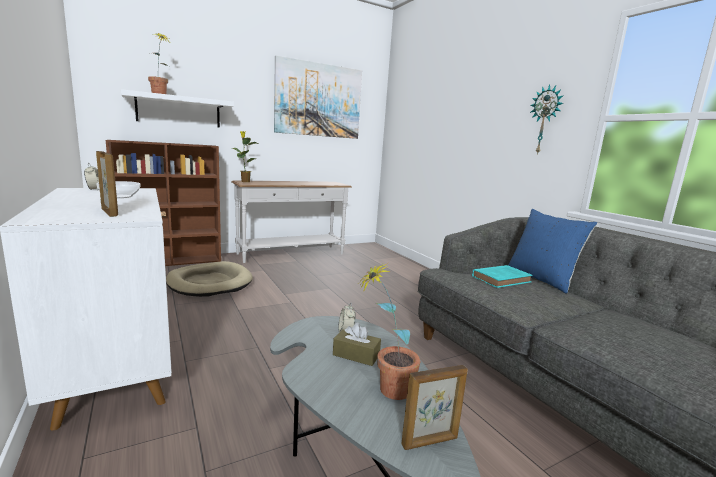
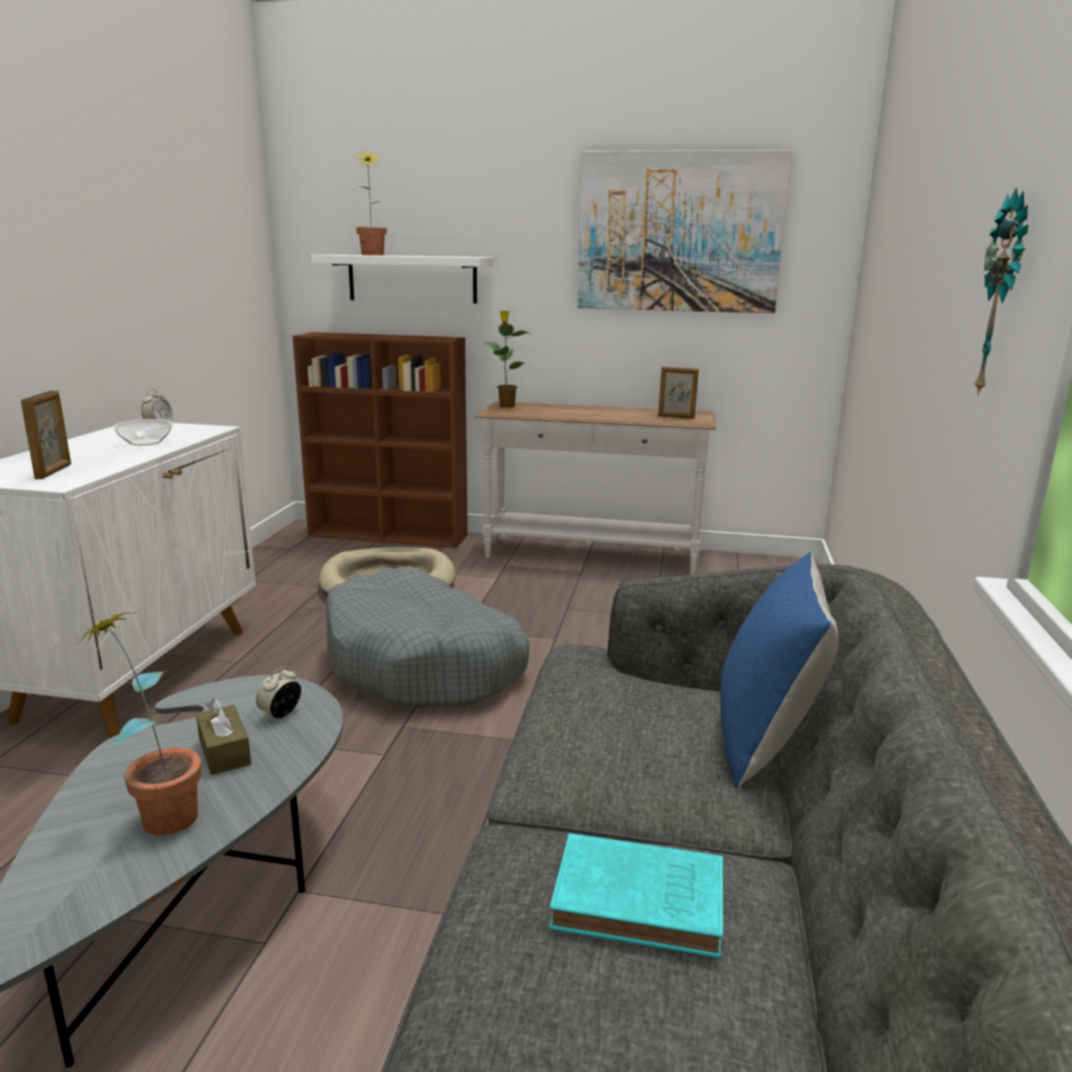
camera: 40 degrees right, 5 degrees up
(289, 312) = (423, 664): none -> grey dog bed
(430, 442) = (72, 898): picture frame -> picture frame (676, 417)
(502, 279) = (647, 708): turquoise book -> turquoise book (643, 902)

